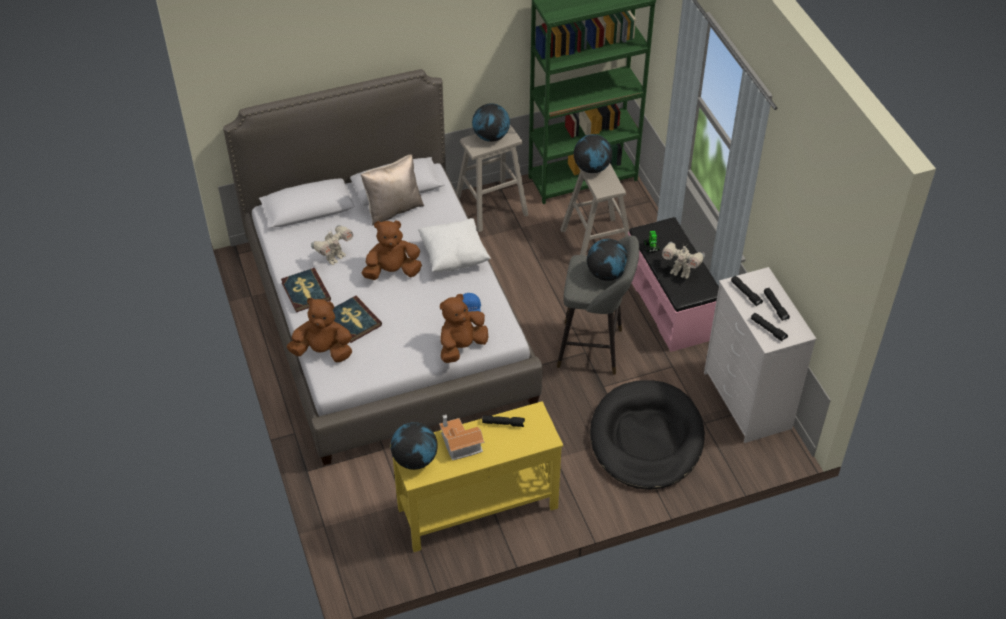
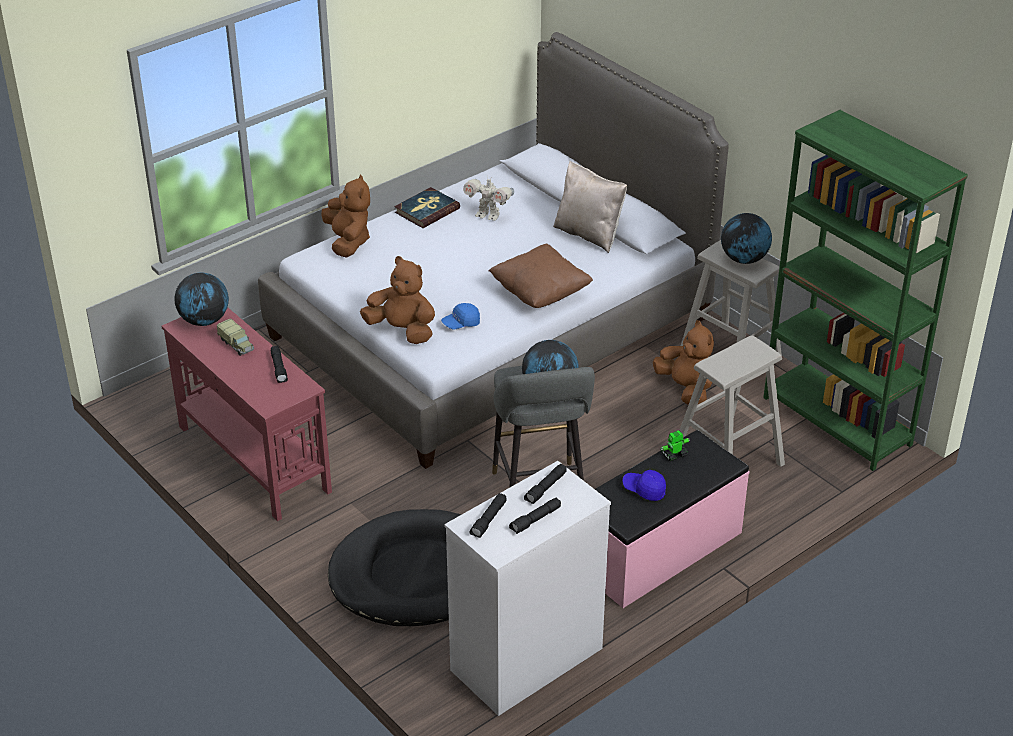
camera: 70 degrees right, 10 degrees down
(353, 321) = (399, 248): book -> none
(392, 271) = (490, 257): brown plush toy -> brown plush toy (686, 388)
(454, 256) = (540, 293): white pillow -> brown pillow
(459, 444) = (237, 344): toy house -> toy truck
(477, 508) = (254, 458): yellow console table -> red console table
(592, 168) = (747, 348): globe -> none
(680, 272) = (644, 490): toy robot -> blue cap

